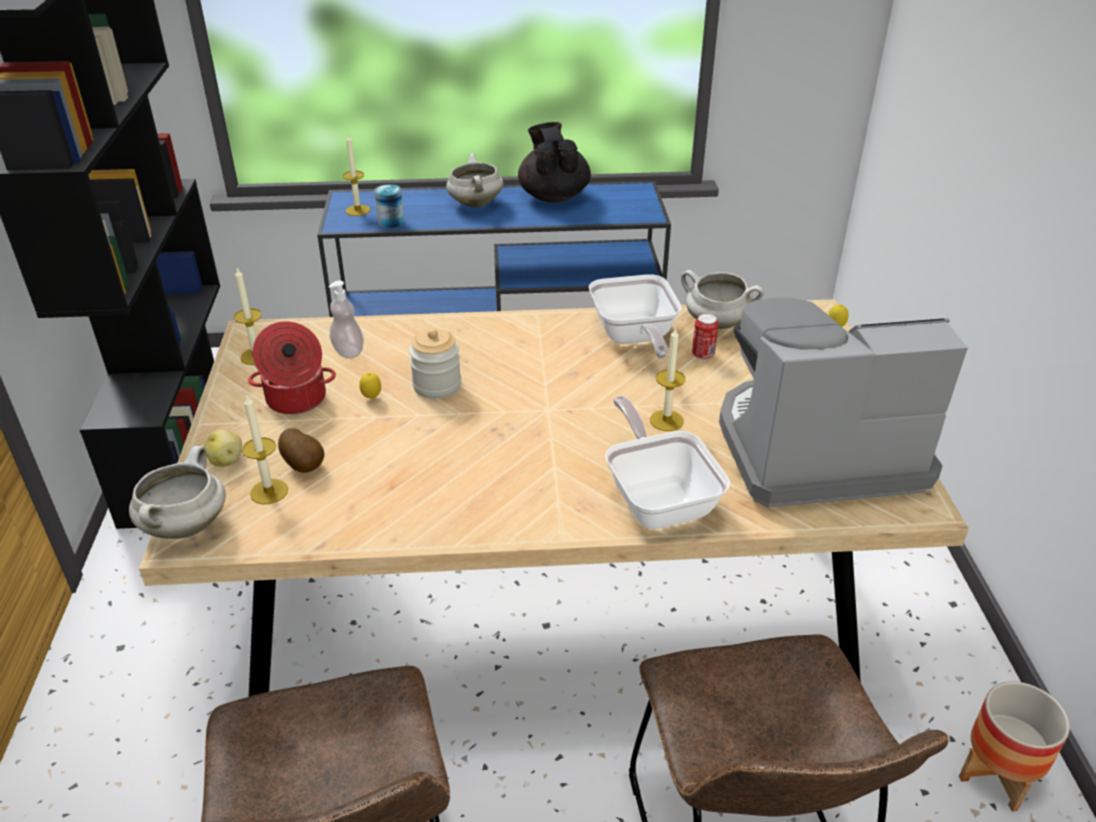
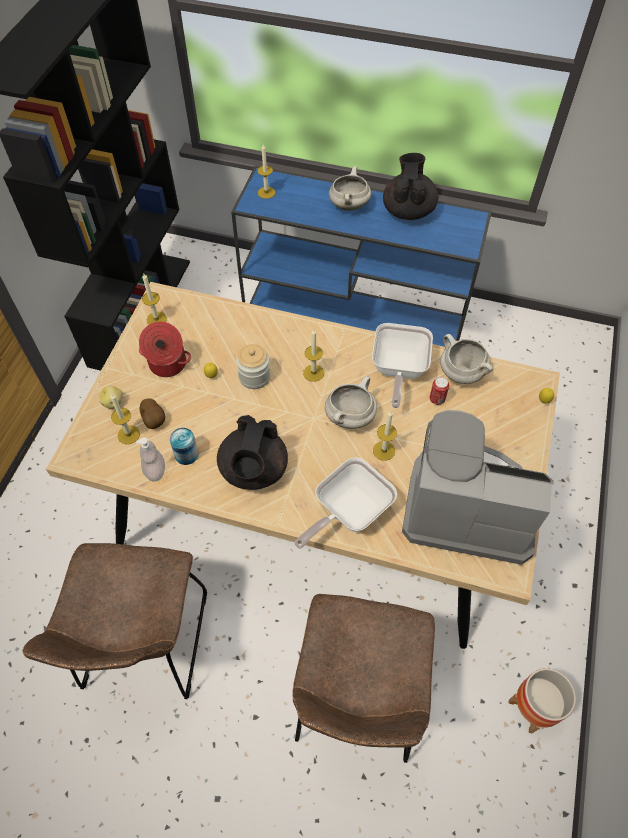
camera: 20 degrees right, 20 degrees up
(185, 525) = (77, 446): white cooking pot -> white cooking pot (349, 416)
(348, 351) = (212, 331): soap dispenser -> soap dispenser (155, 470)
(391, 222) = (284, 211): can -> can (186, 454)
(491, 486) = (254, 470): none -> black teapot
(520, 364) = (313, 373): none -> candle
(658, 498) = (347, 512): frying pan -> frying pan turned 135 degrees counterclockwise

